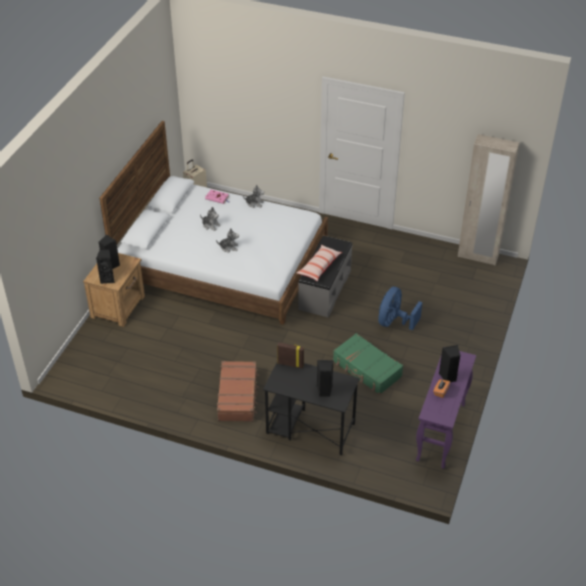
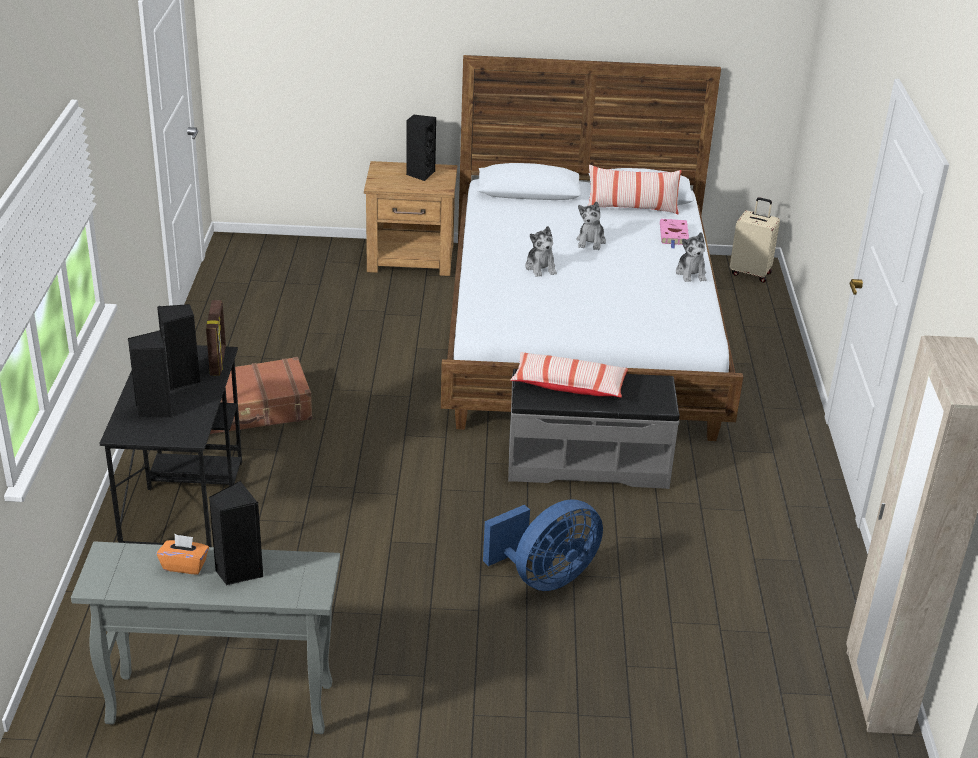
camera: 70 degrees right, 10 degrees down
(108, 279) = (386, 178): black speaker -> black speaker (182, 379)
(185, 203) = (632, 209): none -> pillow
(367, 369) = (377, 558): green suitcase -> none
(394, 322) = (545, 577): blue fan -> blue fan turned 135 degrees clockwise
(441, 432) = (219, 704): purple console table -> grey console table

